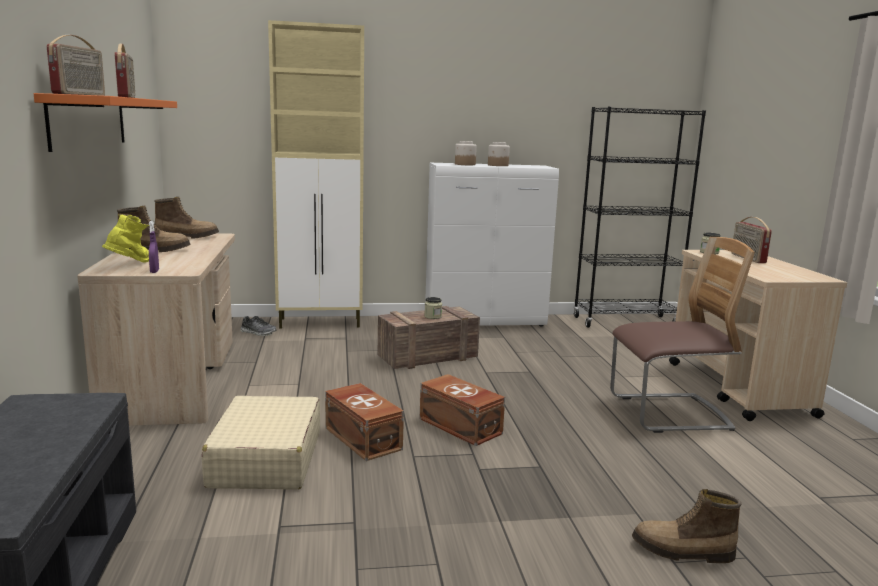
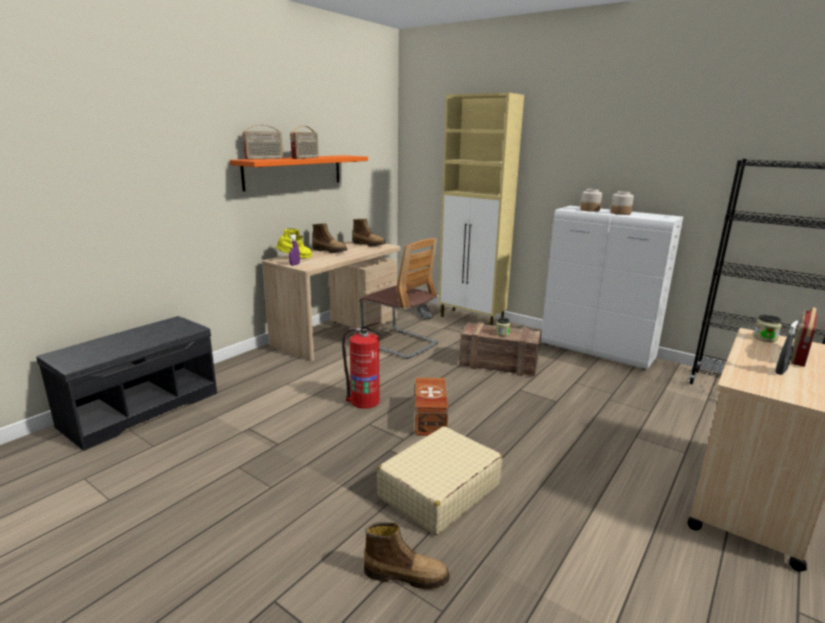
camera: 45 degrees right, 5 degrees up
(265, 459) = (301, 392): beige suitcase -> beige suitcase (439, 491)
(363, 437) = (364, 401): brown storage box -> fire extinguisher
(669, 413) = (614, 483): chair -> chair (400, 343)
(682, 552) = (406, 575): boot -> boot turned 135 degrees clockwise
(766, 268) = (781, 372): none -> grey spray bottle

